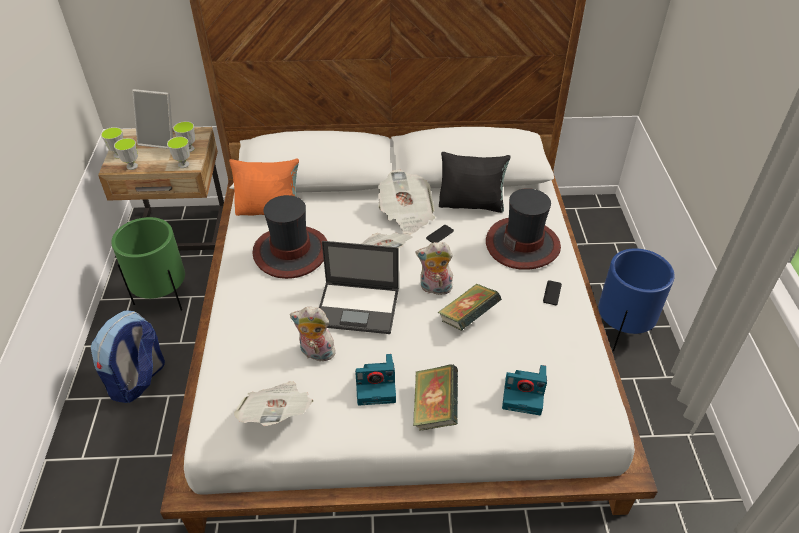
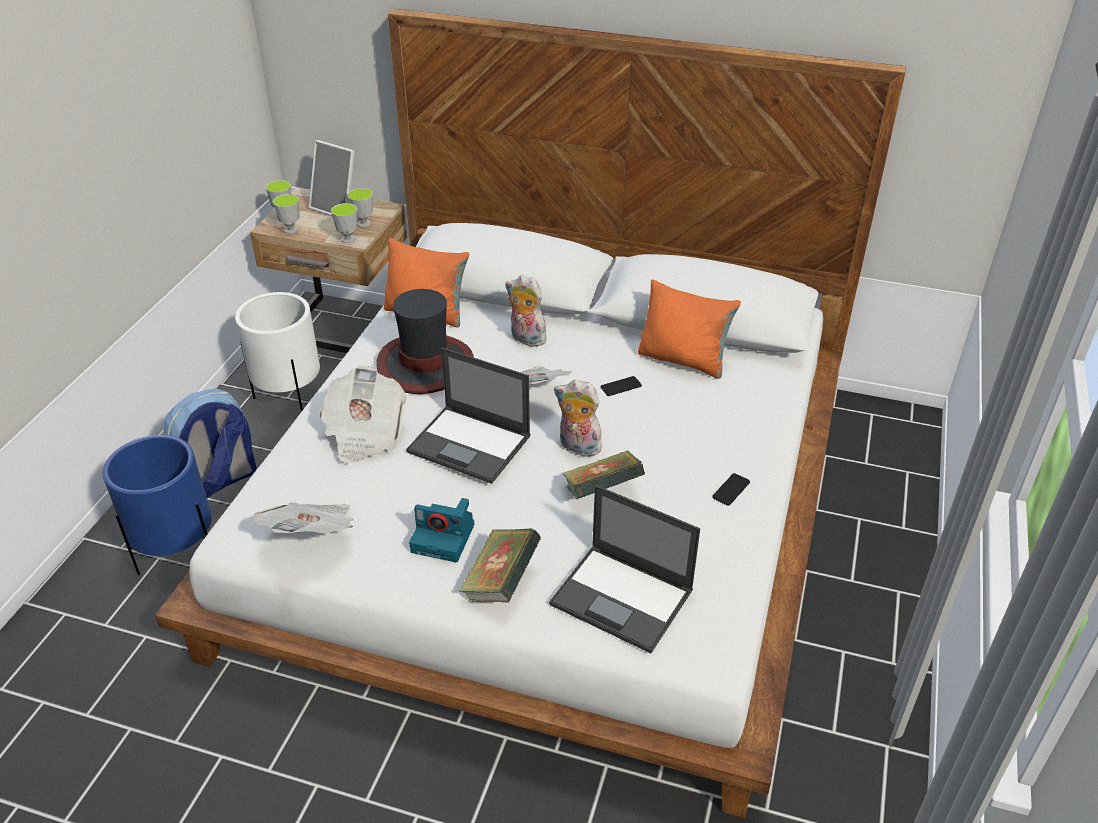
camera: 20 degrees right, 5 degrees down
(163, 296) = (290, 397): green planter -> white planter
(316, 354) = (392, 483): plush toy -> plush toy (525, 339)
(406, 214) = (591, 354): newspaper -> newspaper (364, 434)
(471, 204) = (683, 360): black pillow -> orange pillow
(523, 244) = (724, 422): hat -> none
(524, 394) = (623, 598): camera -> laptop
(621, 330) = (858, 586): blue planter -> blue planter (178, 553)

